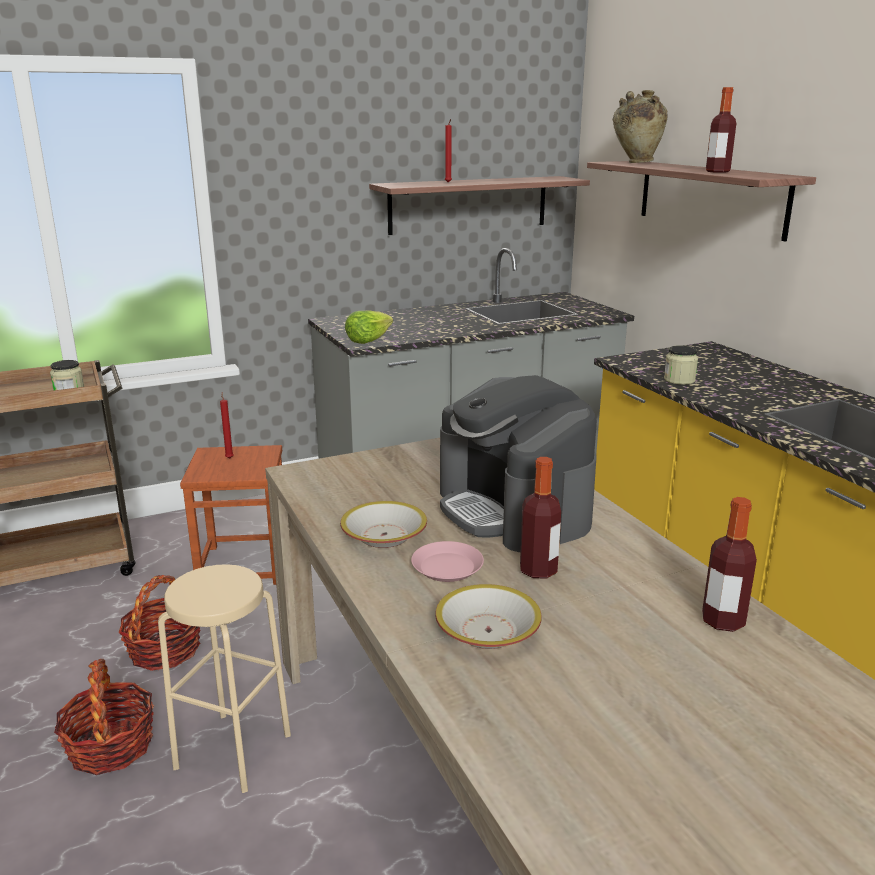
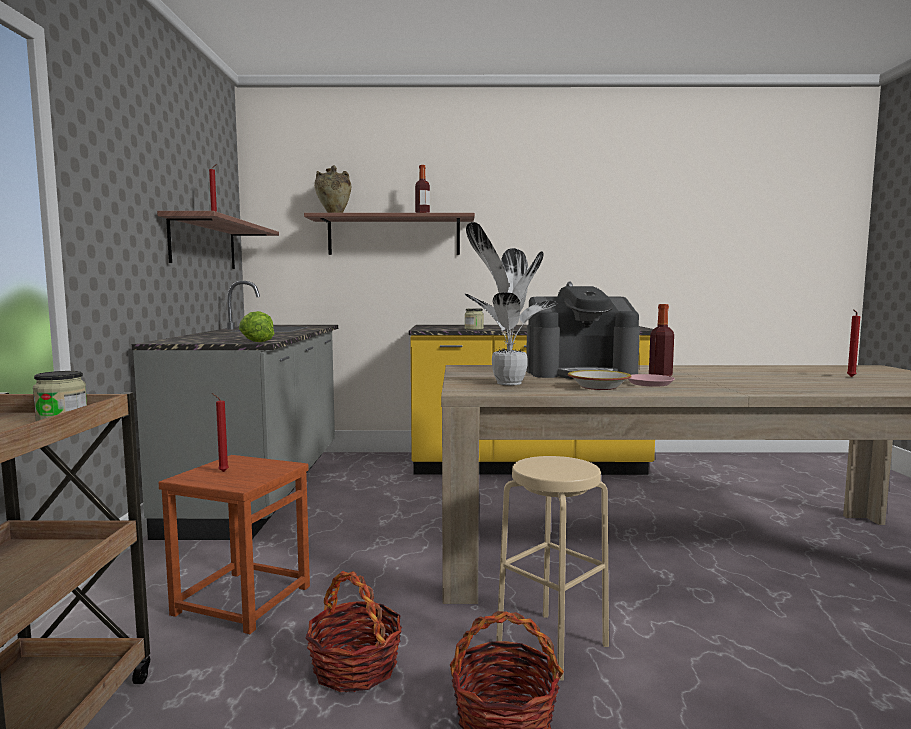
camera: 65 degrees left, 15 degrees down
(369, 482) = (506, 383): none -> potted plant
(488, 631) = (726, 385): bowl -> none
(723, 621) = (719, 368): bottle -> none
(772, 795) = (850, 377): none -> red candle

